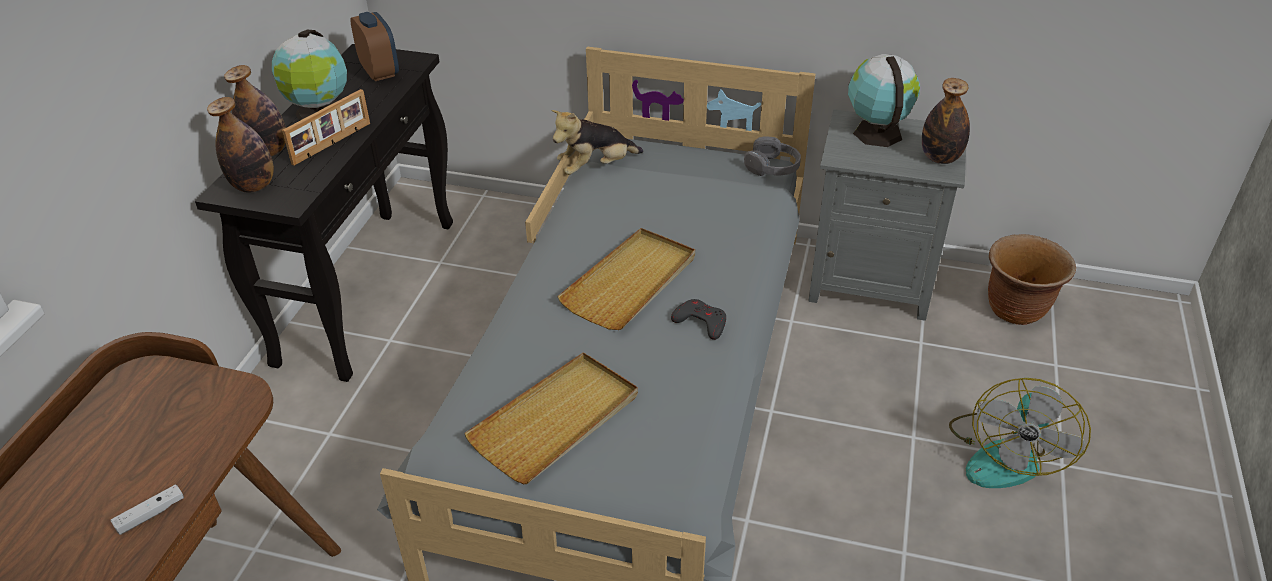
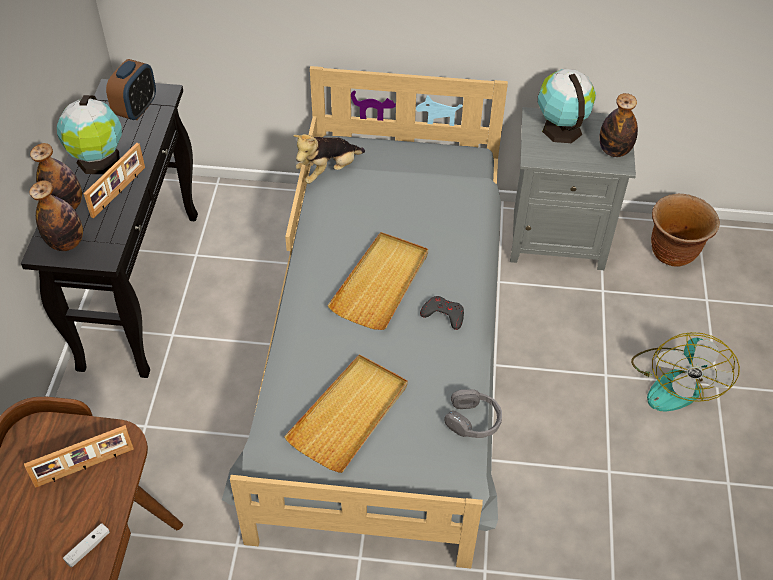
camera: 10 degrees left, 10 degrees up
(184, 421) = (85, 467): none -> picture frame
(380, 72) = (136, 109): alarm clock -> alarm clock turned 60 degrees clockwise
(773, 167) = (475, 157): grey headphones -> grey headphones (473, 420)

